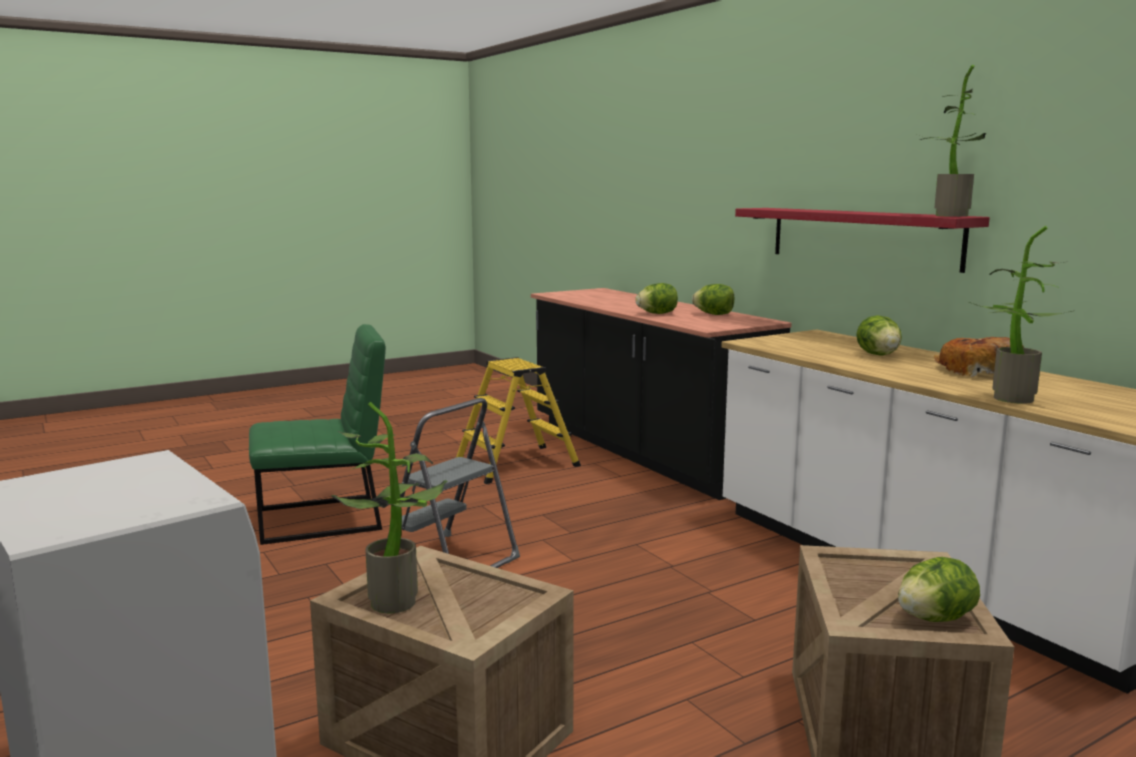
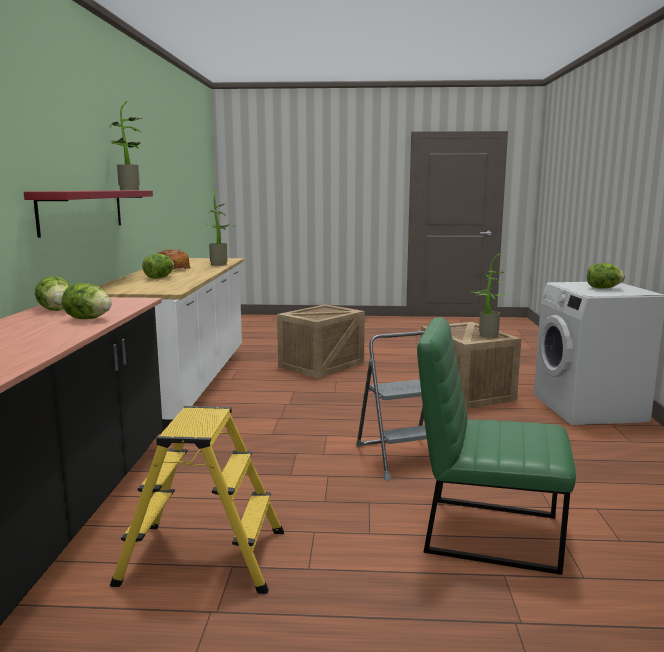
camera: 145 degrees left, 0 degrees up
(934, 618) = (326, 310): lettuce -> lettuce (603, 288)

